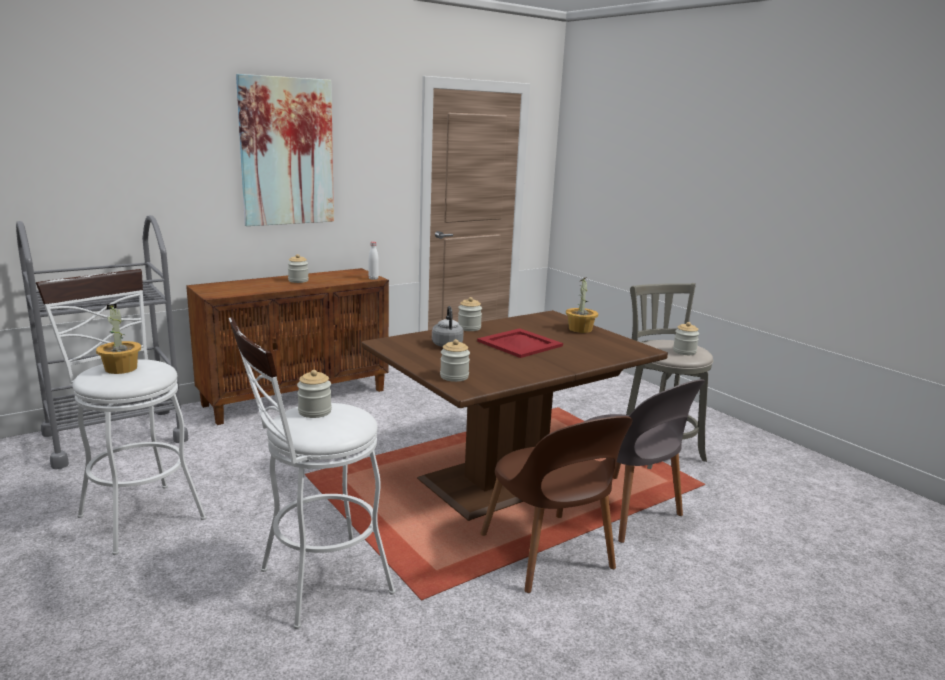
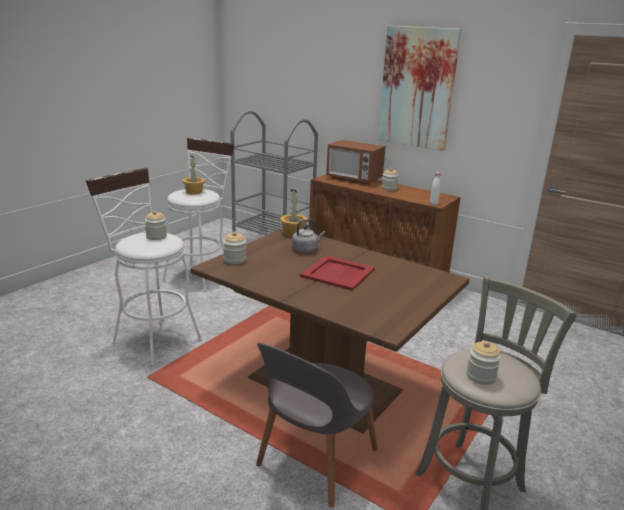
camera: 70 degrees right, 5 degrees up
(238, 285) = (354, 179): none -> microwave
(469, 328) = (357, 251): jar -> none
(548, 555) = (219, 424): brown chair -> none
(580, 329) = (417, 295): potted plant -> potted plant (293, 233)

